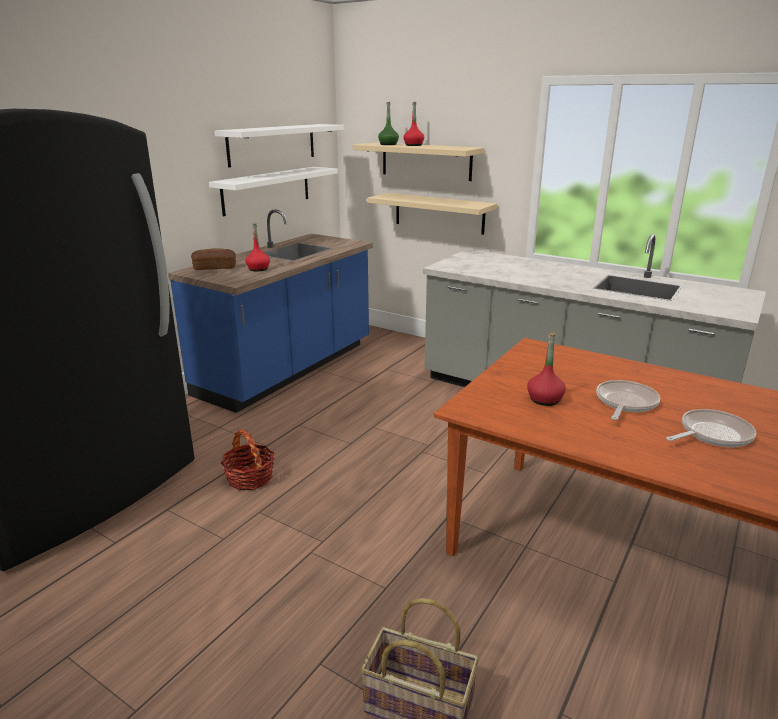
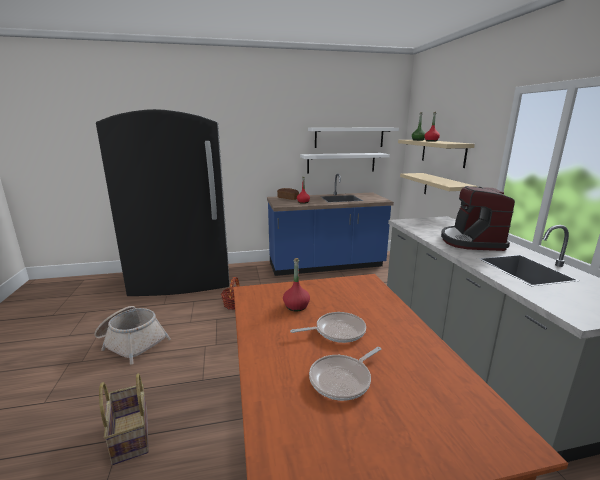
camera: 45 degrees right, 5 degrees down
(176, 624) = (131, 342): none -> basket
(550, 272) = (471, 241): none -> coffee machine
(712, 434) = (343, 379): frying pan -> frying pan turned 120 degrees clockwise

